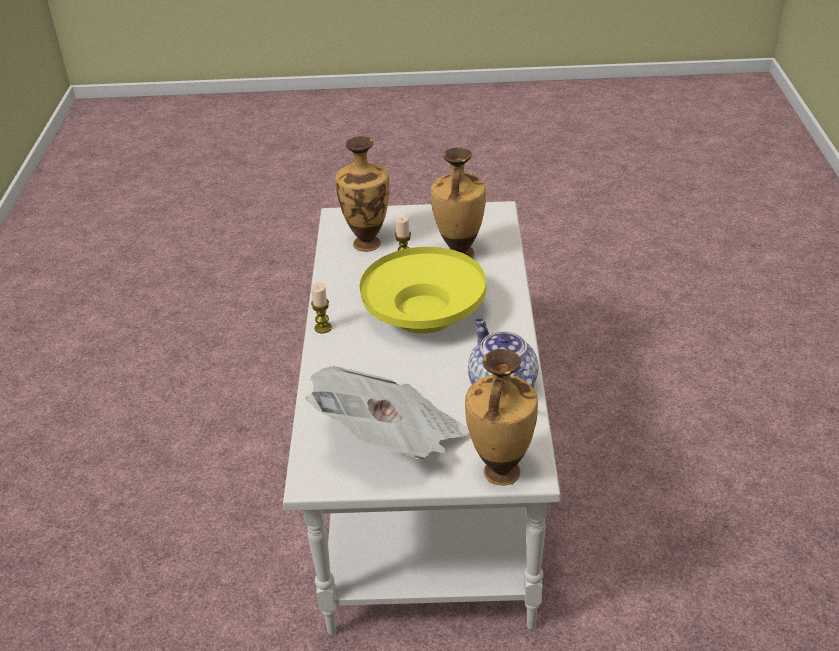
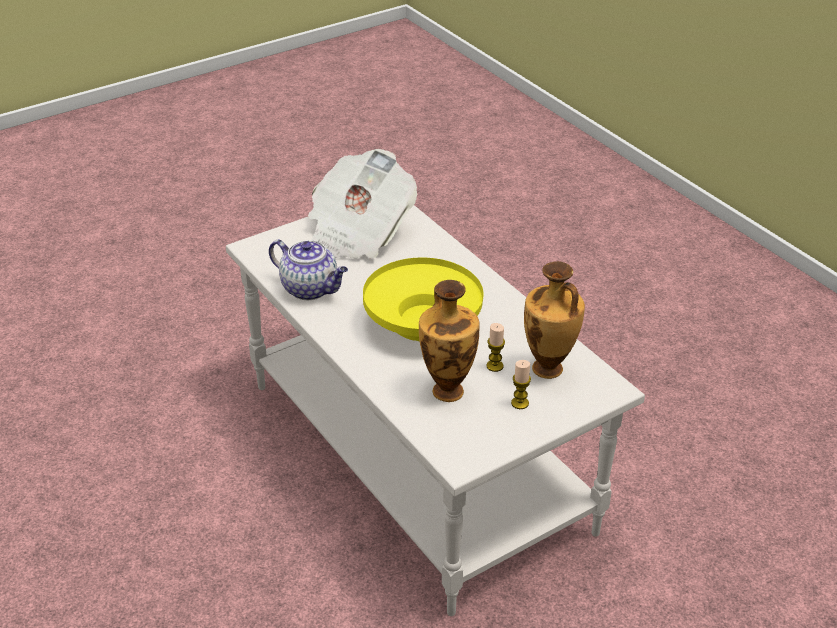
camera: 145 degrees right, 0 degrees up
(323, 328) = (490, 282): candle -> candle (520, 403)
(500, 474) = (271, 240): vase -> none

